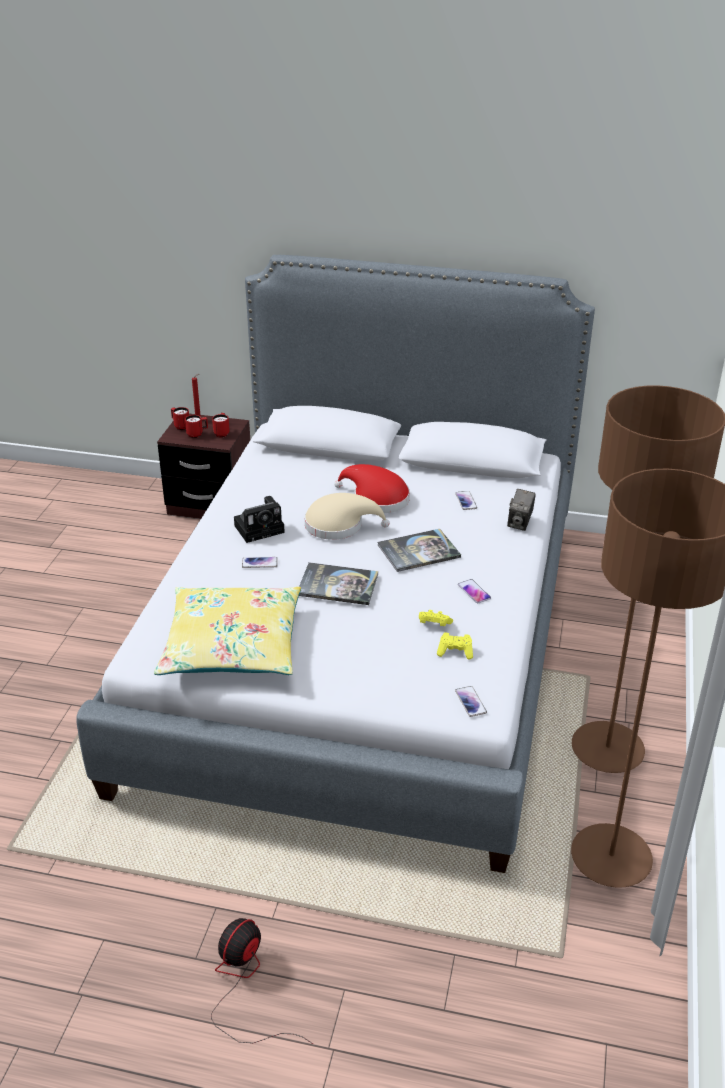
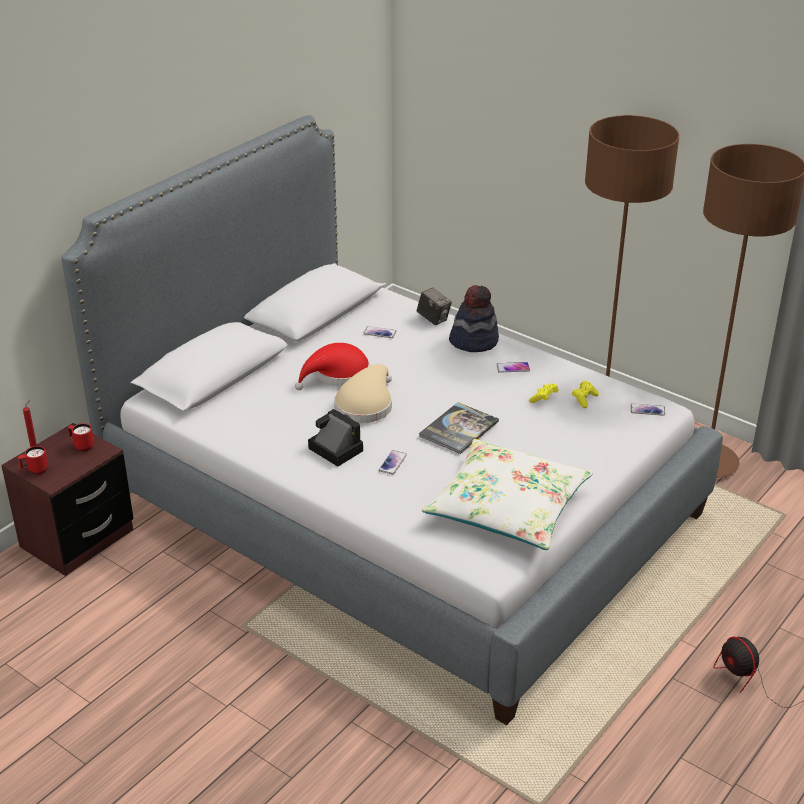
camera: 65 degrees left, 0 degrees up
(197, 434) = (67, 463): red mug -> none
(232, 645) = (507, 507): yellow pillow -> white pillow
(261, 528) = (333, 449): camera -> camera turned 45 degrees counterclockwise
(418, 551) = (437, 376): book -> none
(502, 556) = (474, 341): none -> hat

